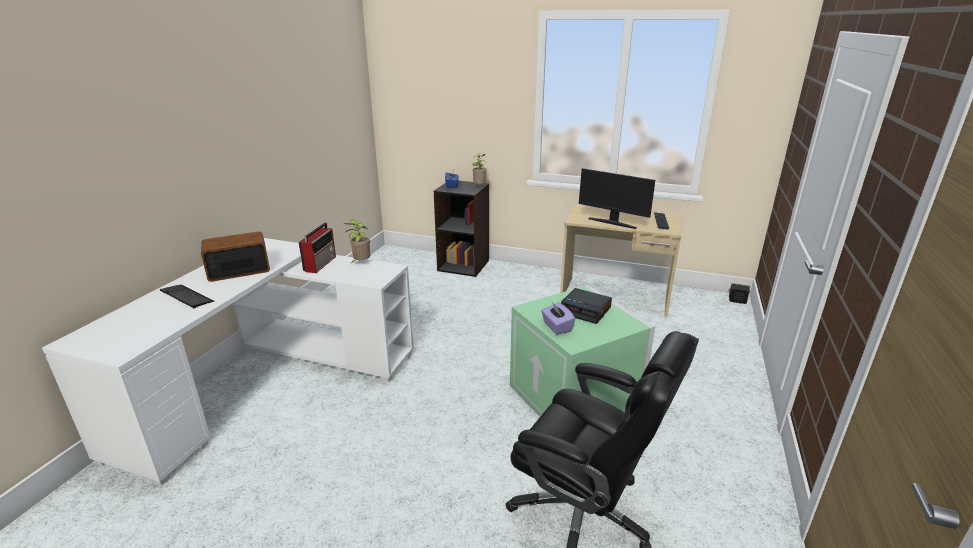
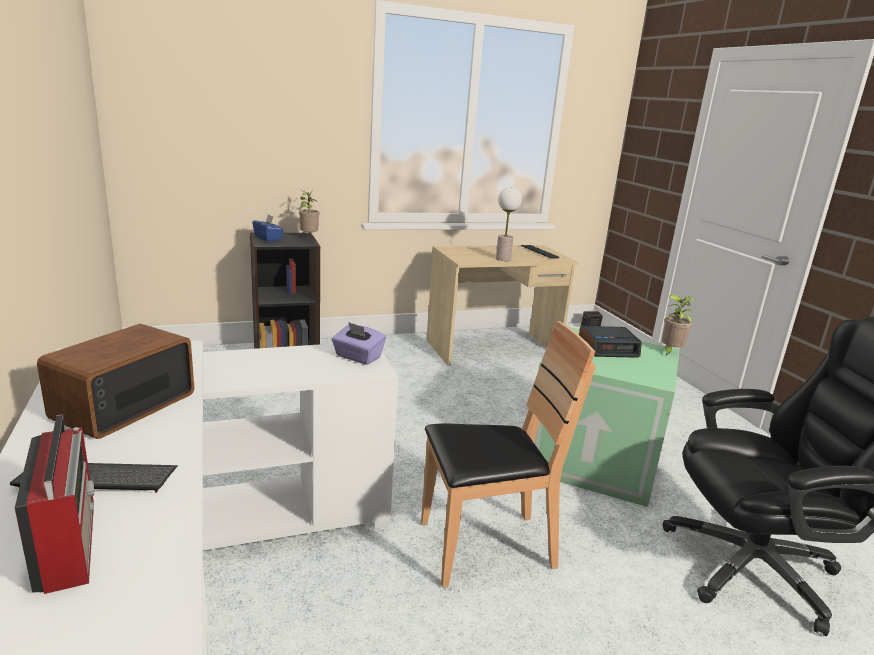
camera: 40 degrees left, 5 degrees down
(321, 263) = (242, 365): radio -> radio (68, 543)
(361, 263) = (305, 352): potted plant -> potted plant (670, 352)
(424, 415) = (485, 546): none -> brown chair
(556, 327) = (615, 370): purple tissue box -> purple tissue box (357, 357)
(612, 223) = (503, 259): monitor -> table lamp

